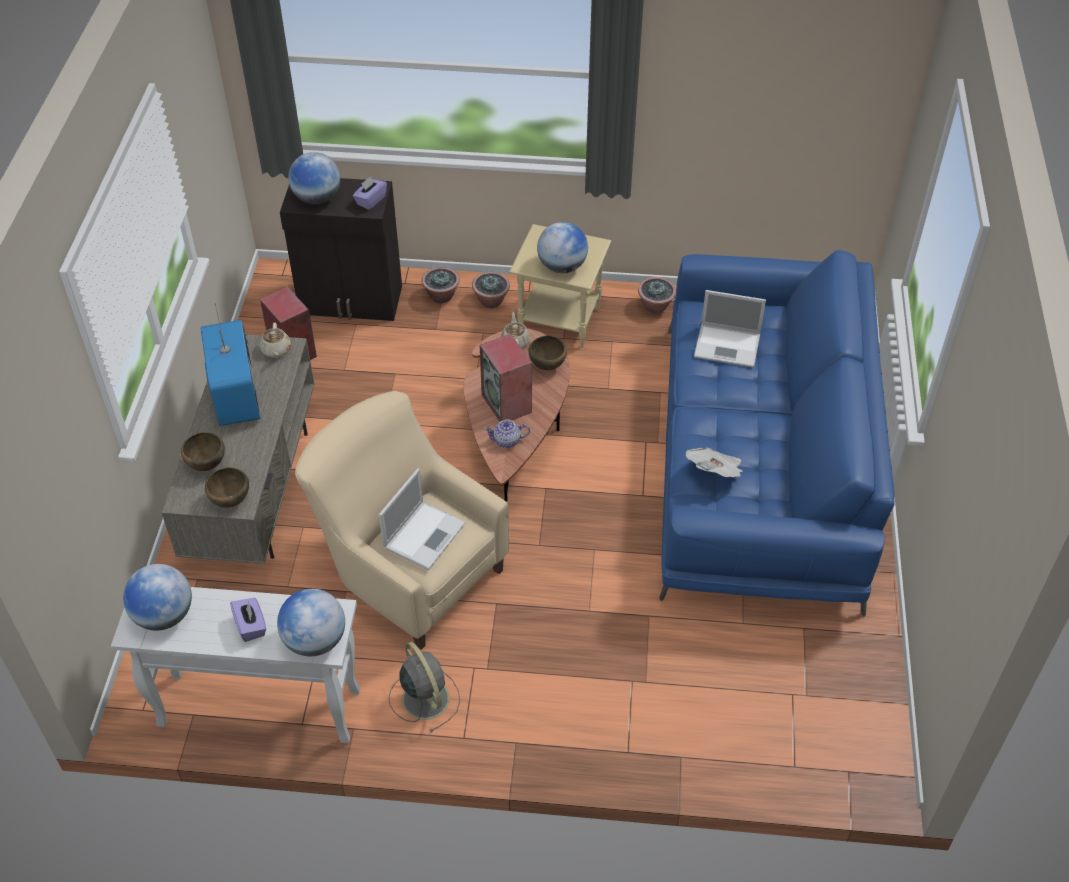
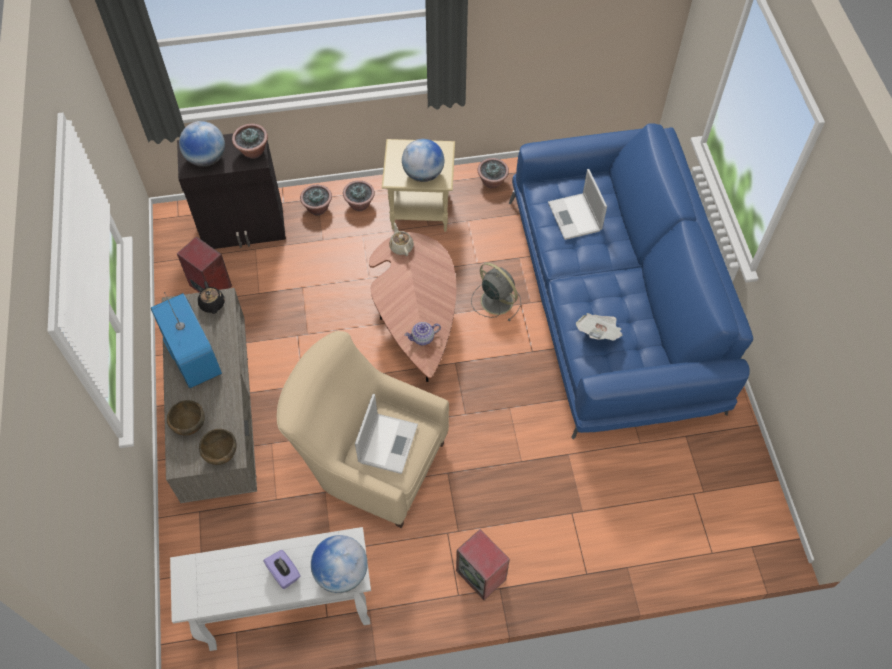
camera: 15 degrees left, 10 degrees up
(164, 615) = (207, 581): globe -> none
(276, 350) = (212, 304): beige teapot -> black teapot
(370, 200) = (253, 152): purple tissue box -> potted plant
(424, 697) = (417, 568): grey fan -> grey fan (495, 300)
(507, 404) = (412, 304): speaker -> speaker (482, 575)
(548, 366) = (434, 263): brown bowl -> none
(728, 346) = (575, 217): laptop -> laptop turned 75 degrees clockwise

